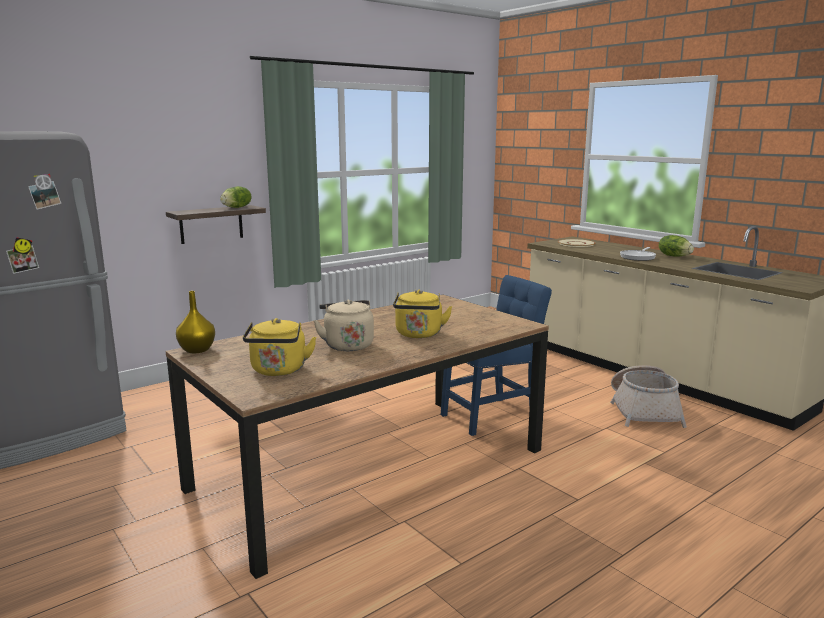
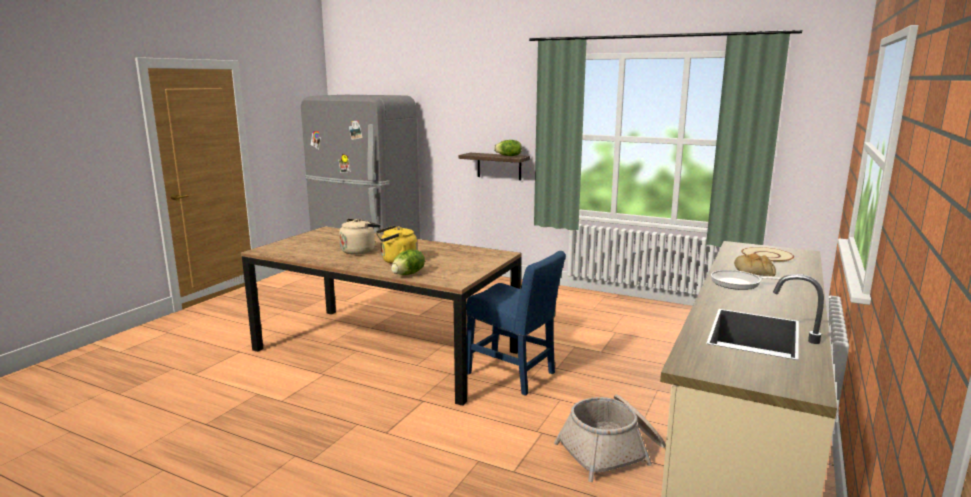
camera: 65 degrees right, 0 degrees up
(196, 350) = (328, 230): yellow vase -> none
(278, 371) = (302, 247): yellow kettle -> none
(612, 251) = (754, 271): none -> bread
(674, 256) = (789, 298): lettuce -> lettuce (408, 274)

